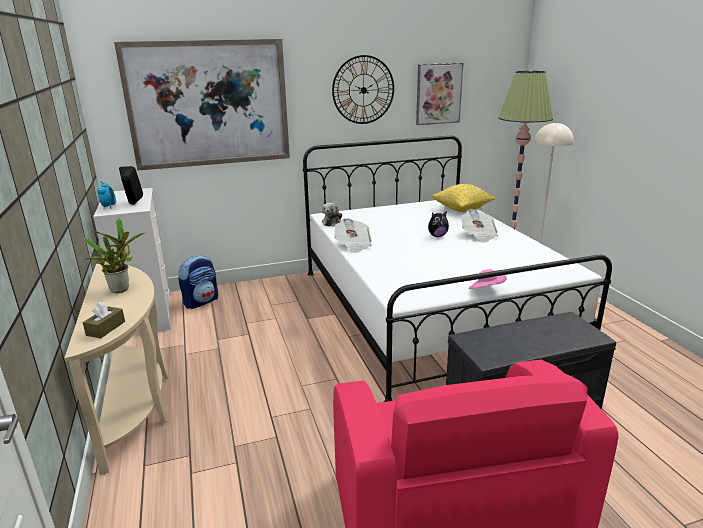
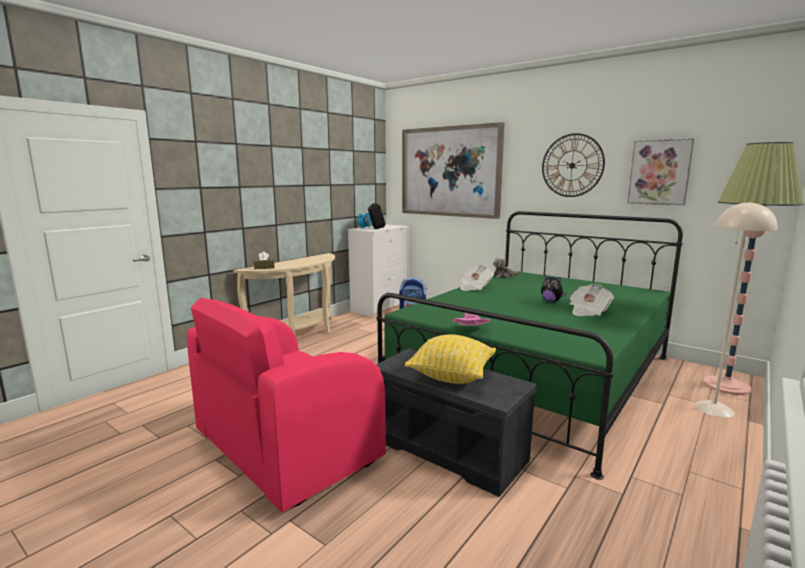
camera: 55 degrees right, 10 degrees down
(121, 289) = (307, 261): potted plant -> none
(429, 309) = (534, 375): white bed -> green bed
(461, 209) = (640, 297): yellow pillow -> yellow pillow (451, 376)

